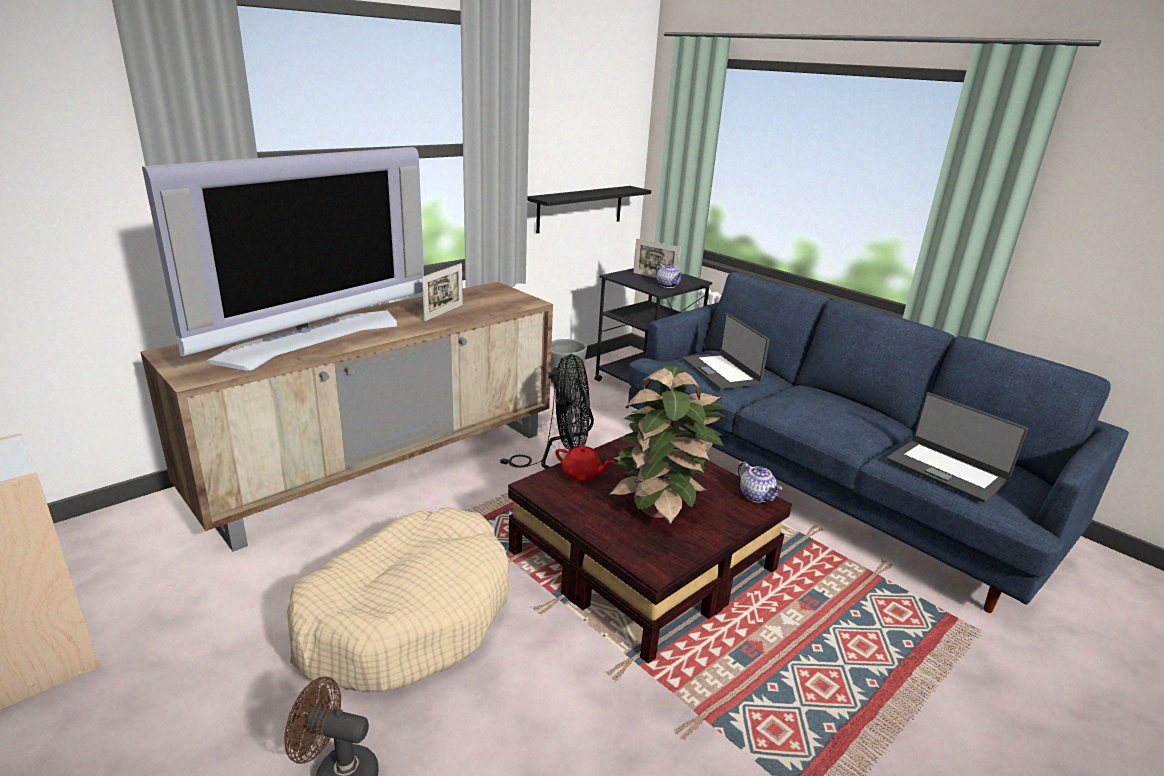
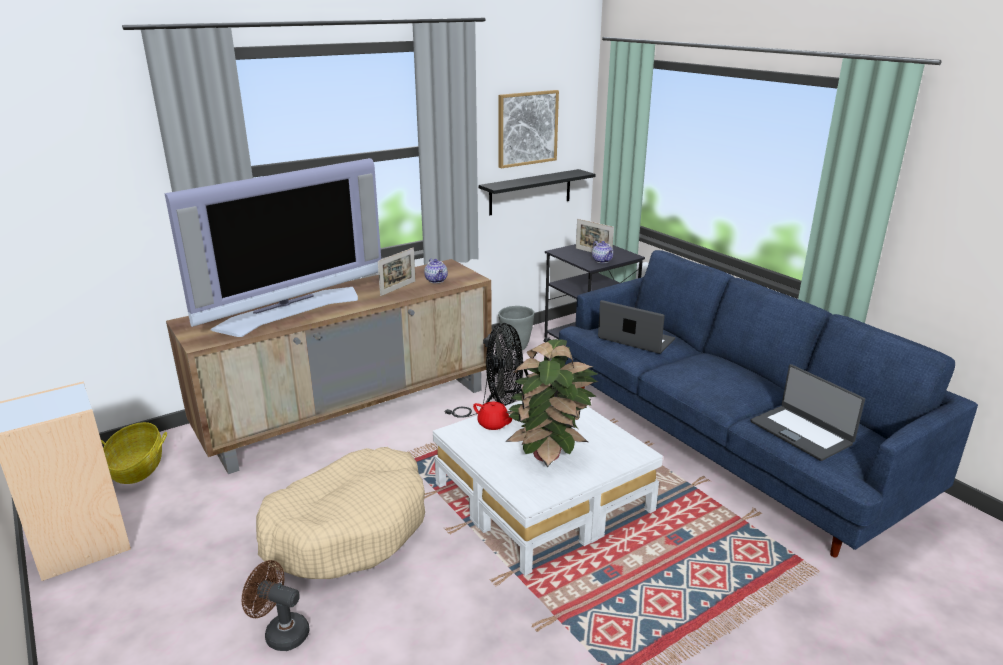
camera: 10 degrees right, 0 degrees up
(102, 549) = (137, 468): none -> basket
(579, 133) = (527, 128): none -> picture
(644, 560) = (544, 497): brown coffee table -> white coffee table
(721, 371) = (635, 339): laptop -> laptop turned 135 degrees clockwise
(757, 496) = (634, 448): teapot -> teapot (437, 280)

